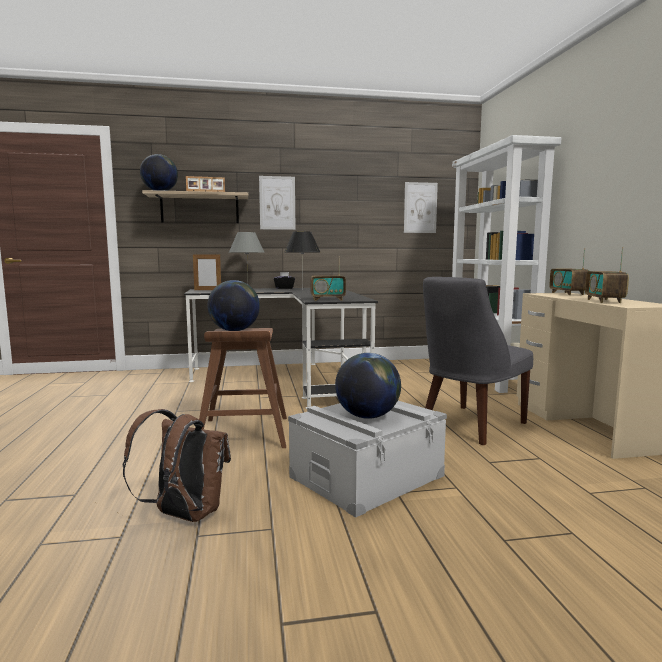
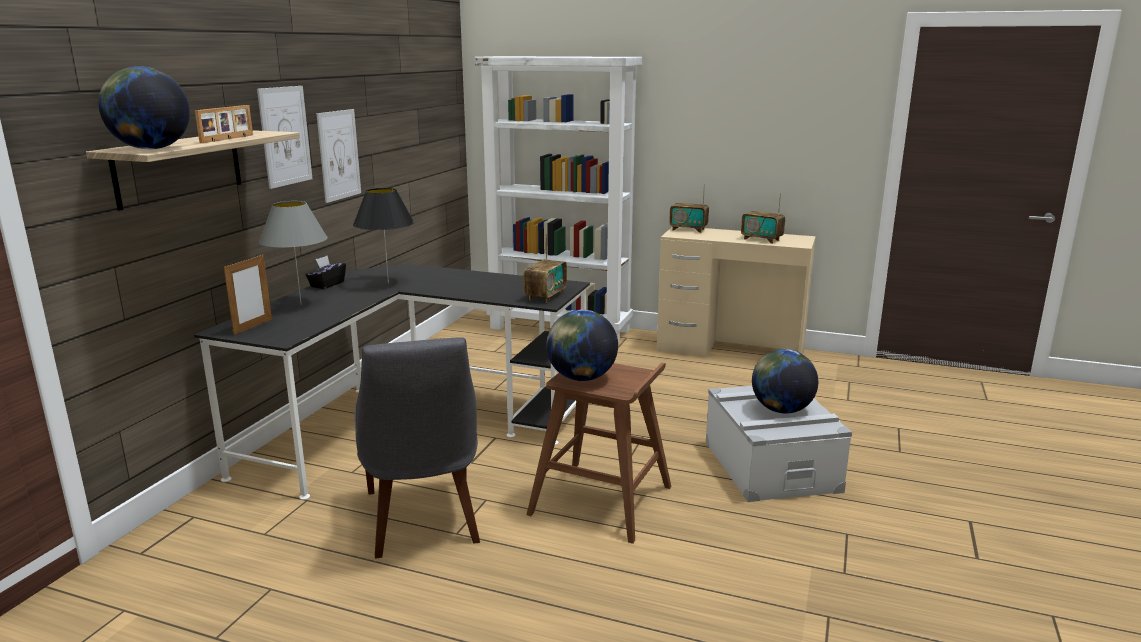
camera: 60 degrees left, 10 degrees up
(184, 515) = (801, 574): brown backpack -> none
(420, 207) = (424, 118): picture -> picture (339, 155)
(469, 426) = (691, 388): grey chair -> grey chair (422, 520)

